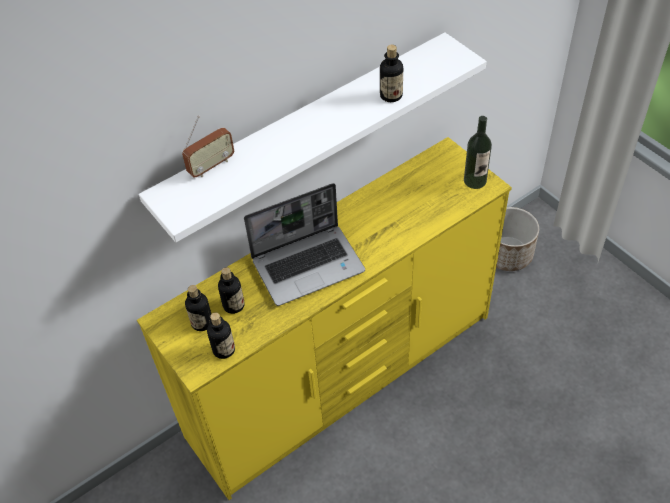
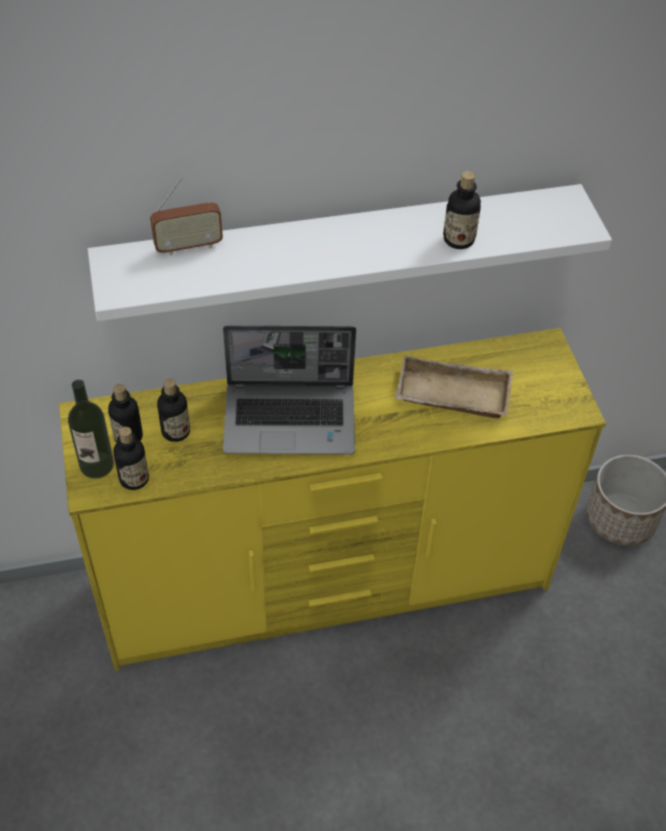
camera: 20 degrees right, 0 degrees up
(405, 208) = (451, 396): none -> beige tray
(475, 181) = (562, 397): bottle -> bottle (97, 465)

